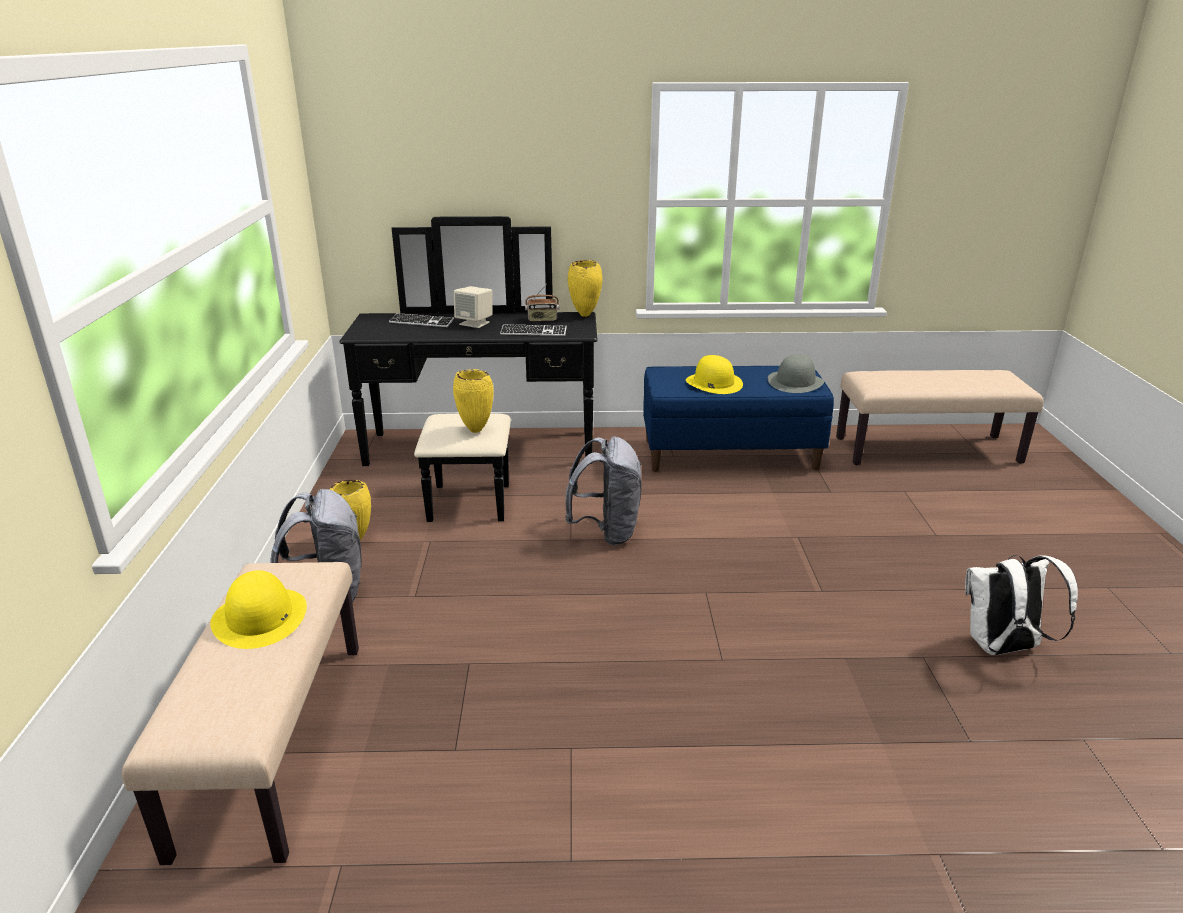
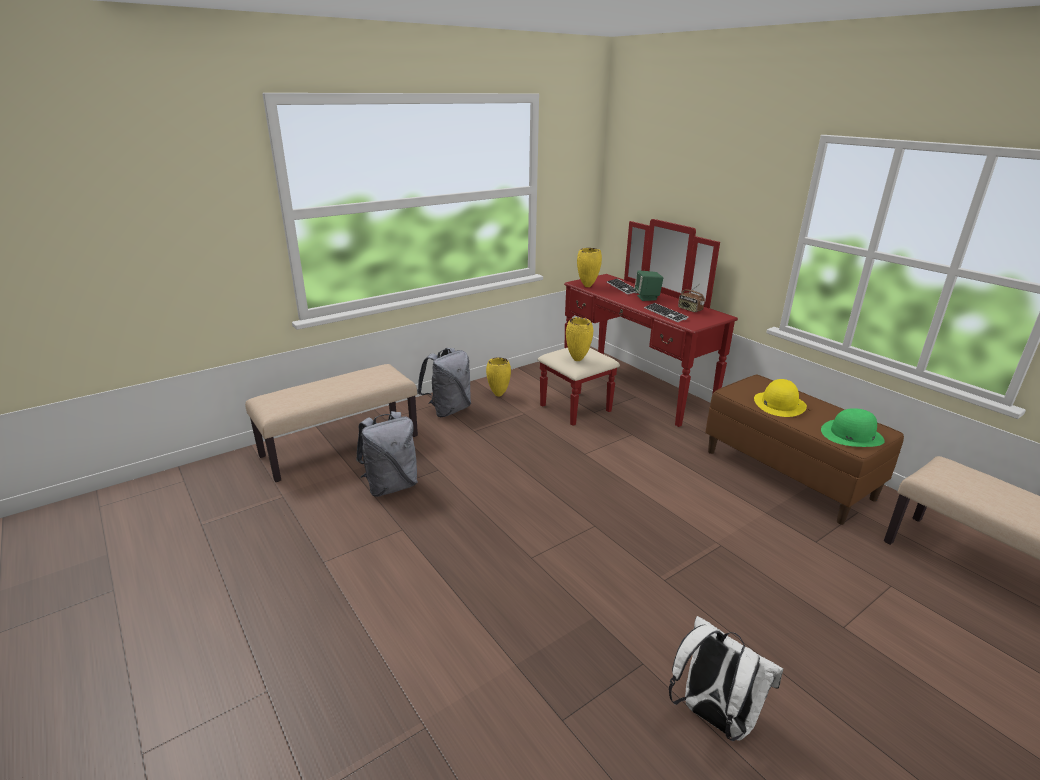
camera: 55 degrees right, 0 degrees up
(260, 617) = (347, 382): yellow hat -> none
(475, 323) = (647, 298): beige speaker -> green speaker
(479, 459) = (622, 391): black dresser -> red dresser
(585, 315) = (724, 317): yellow vase -> yellow vase (587, 286)
(606, 532) = (610, 463): grey backpack -> grey backpack (391, 486)
(730, 454) = (788, 474): blue bench -> brown bench
(795, 382) = (851, 435): grey hat -> green hat

